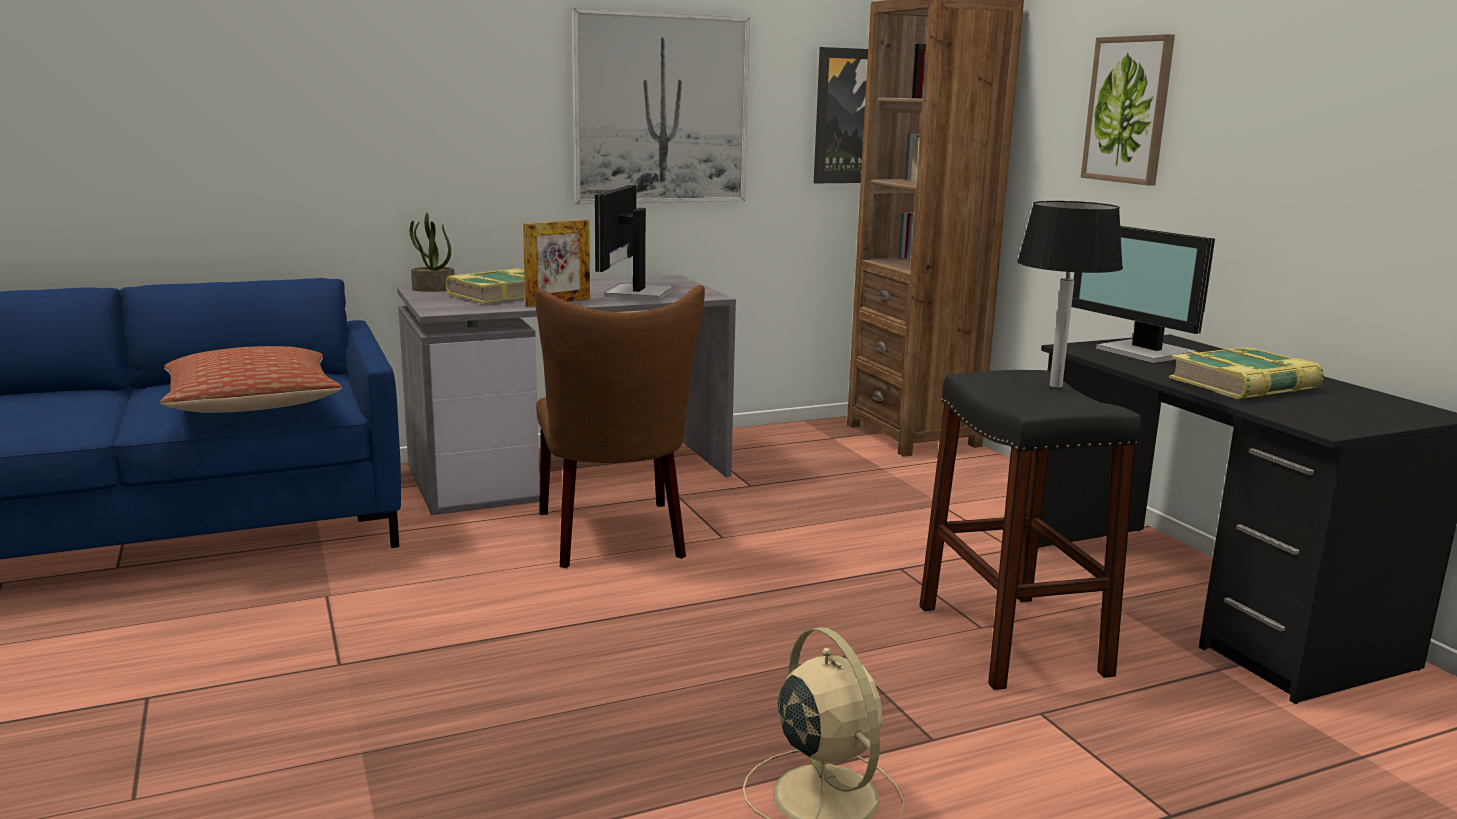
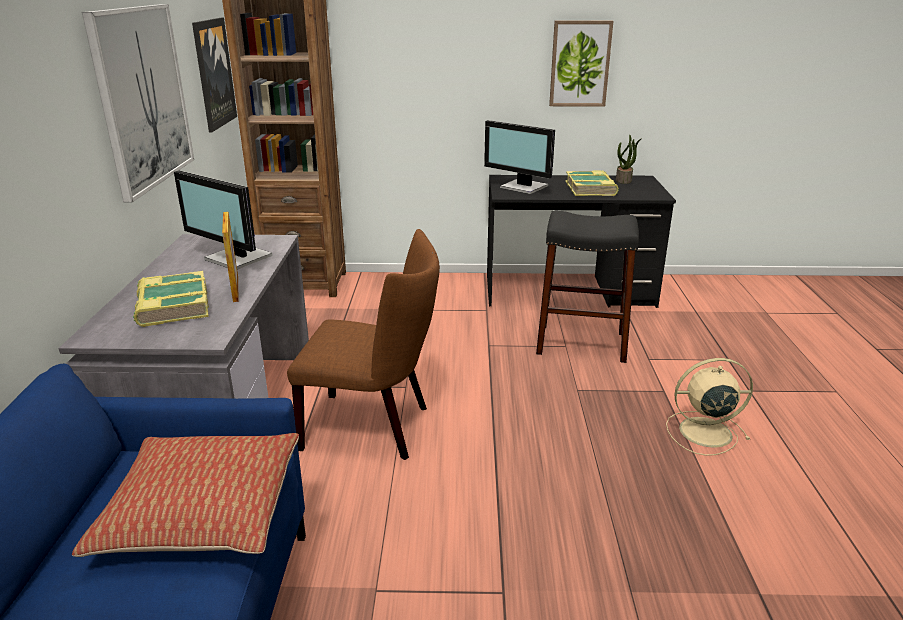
camera: 65 degrees left, 10 degrees up
(433, 289) = (98, 331): potted plant -> potted plant (624, 180)
(1055, 385) = (582, 216): black table lamp -> none
(1128, 110) = (432, 55): picture -> picture (580, 64)
(1144, 353) = (523, 187): monitor -> monitor turned 45 degrees clockwise

